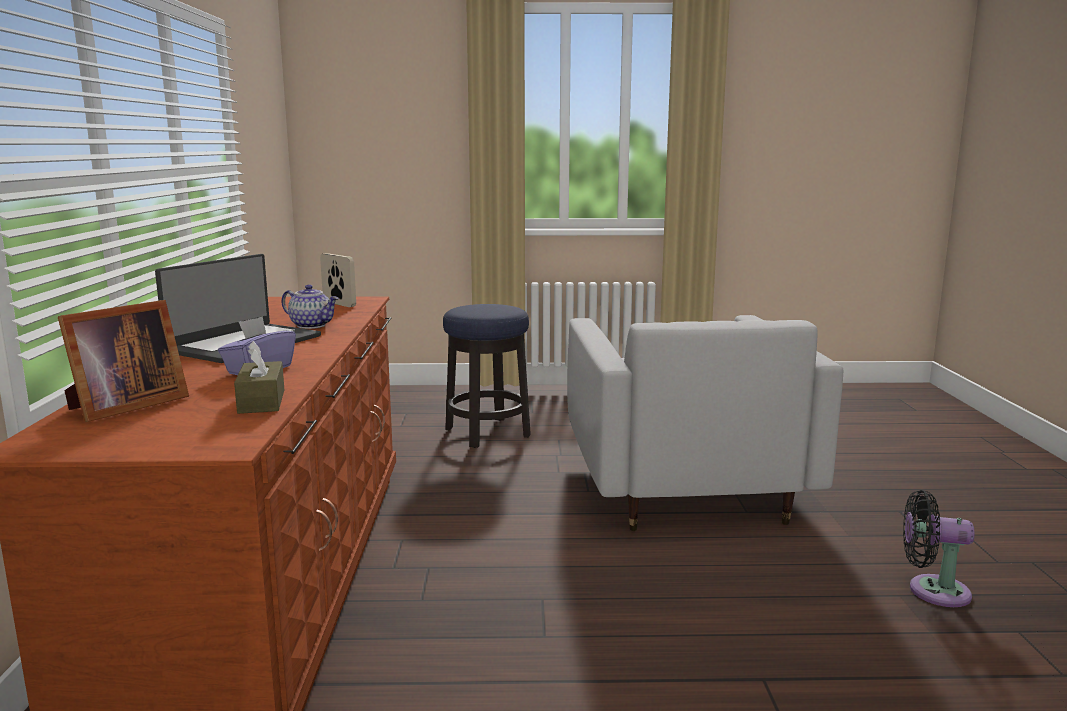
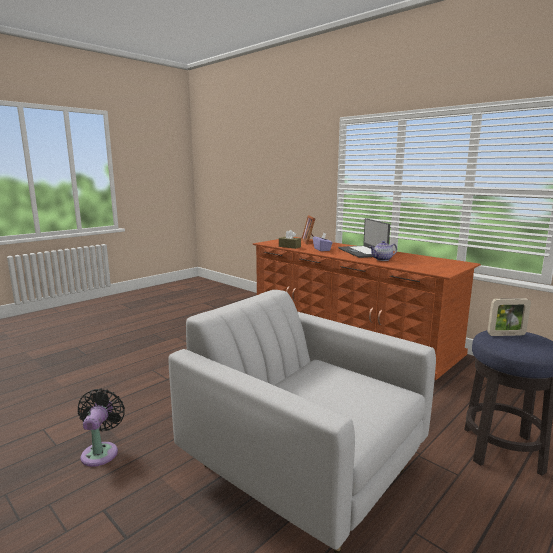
camera: 135 degrees right, 0 degrees up
(339, 304) = (432, 268): picture frame -> picture frame (506, 335)
(932, 591) = (101, 451): black fan -> black fan turned 60 degrees counterclockwise

